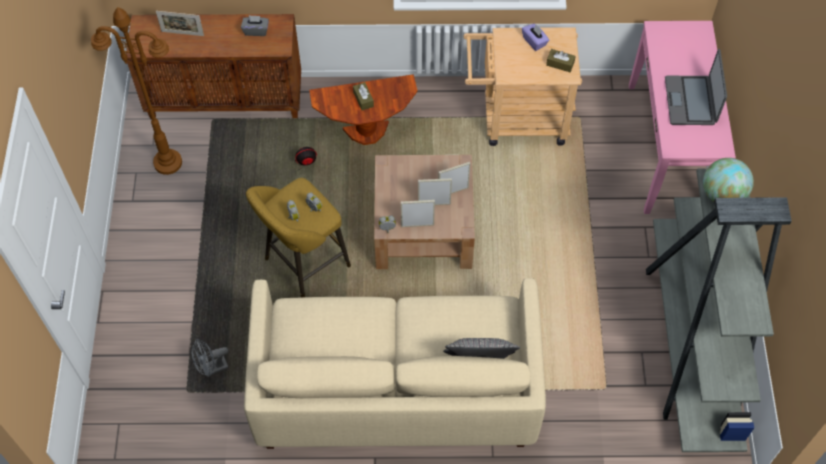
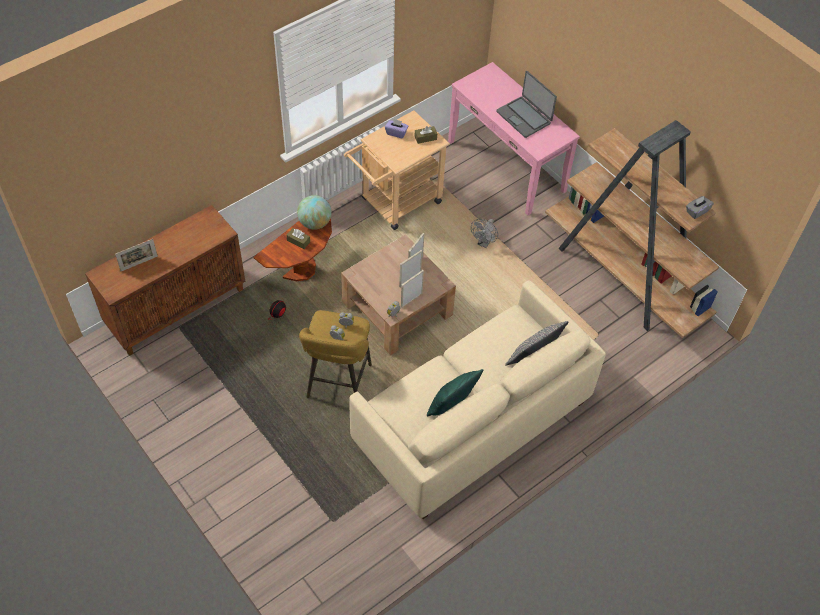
camera: 40 degrees left, 5 degrees down
(167, 162) = (171, 378): brown floor lamp -> none
(212, 369) = (336, 494): grey fan -> grey fan (484, 243)
(256, 30) = (194, 231): grey tissue box -> grey tissue box (697, 211)
(355, 355) = (451, 405): none -> green pillow
(691, 344) = (623, 276): grey bookcase -> brown bookcase
(722, 195) = (616, 150): globe -> globe (315, 223)

